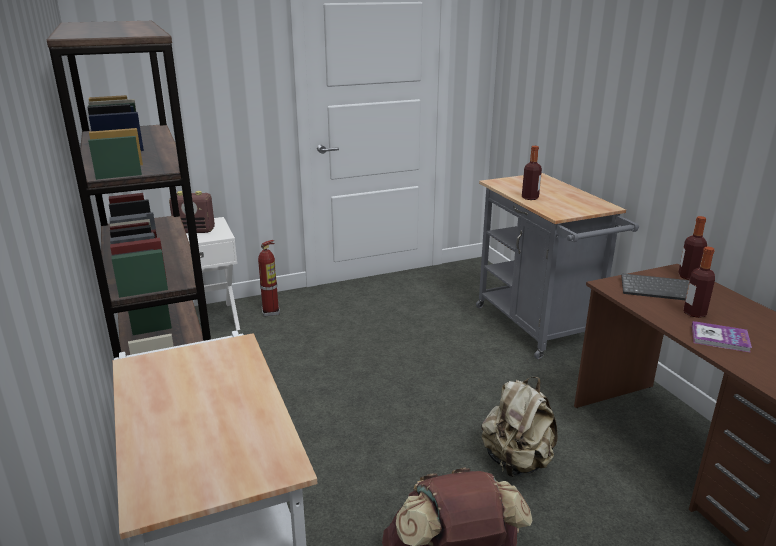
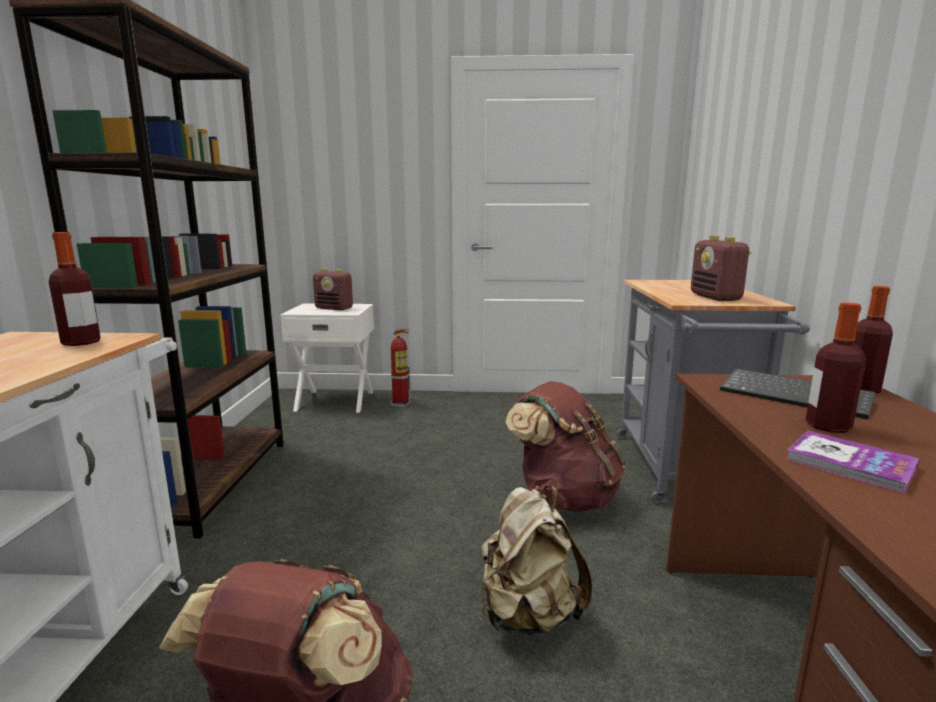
camera: 25 degrees right, 10 degrees down
(477, 371) = (564, 498): none -> brown backpack
(530, 198) = (666, 291): bottle -> bottle (81, 342)
(571, 204) = (716, 297): none -> radio

